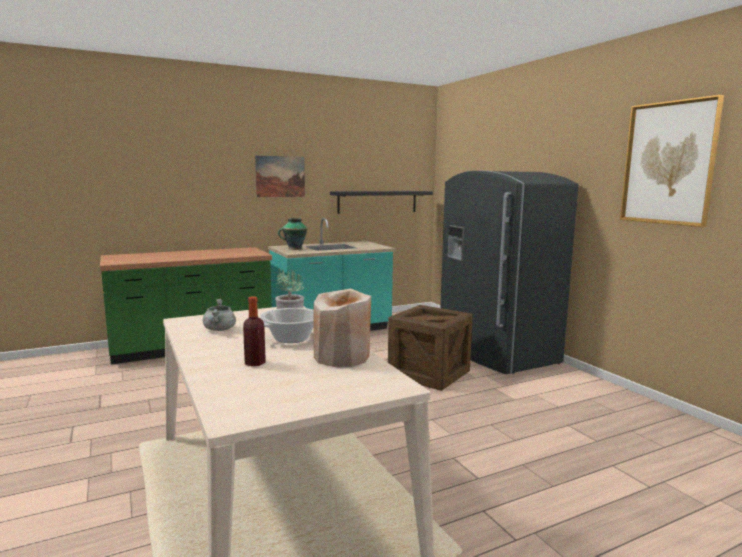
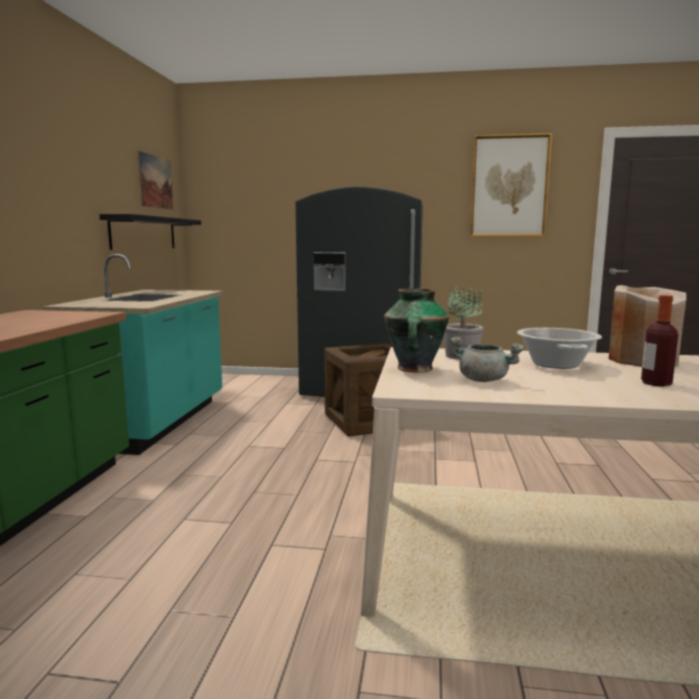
camera: 55 degrees left, 0 degrees up
(280, 176) = (41, 182): picture -> picture (155, 182)
(294, 249) = (111, 303): vase -> vase (414, 369)

